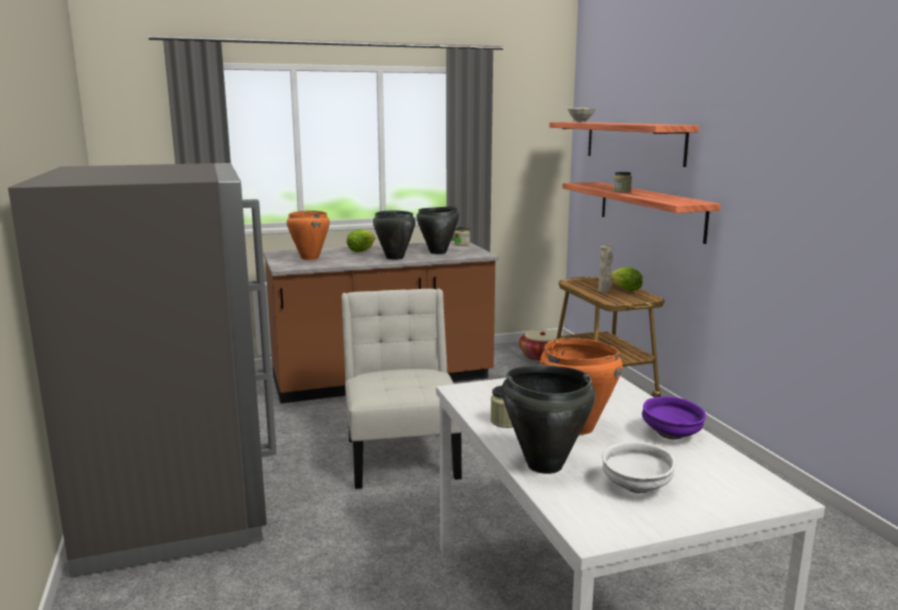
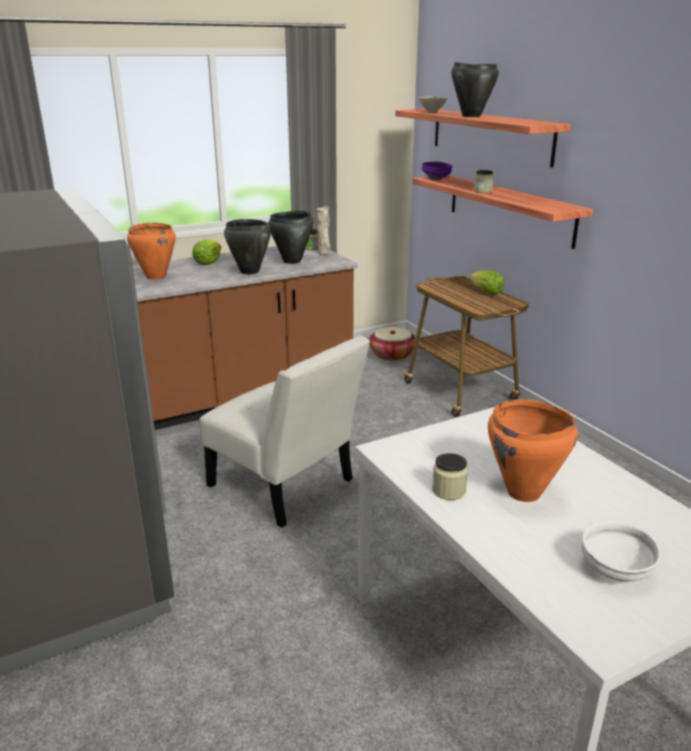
camera: 10 degrees left, 10 degrees up
(402, 455) = (286, 486): white chair -> white chair turned 150 degrees clockwise
(544, 465) = (512, 549): black cooking pot -> black cooking pot (471, 116)
(604, 291) = (466, 296): beige vase -> beige vase (323, 253)
(672, 435) = (618, 492): purple bowl -> purple bowl (436, 179)

